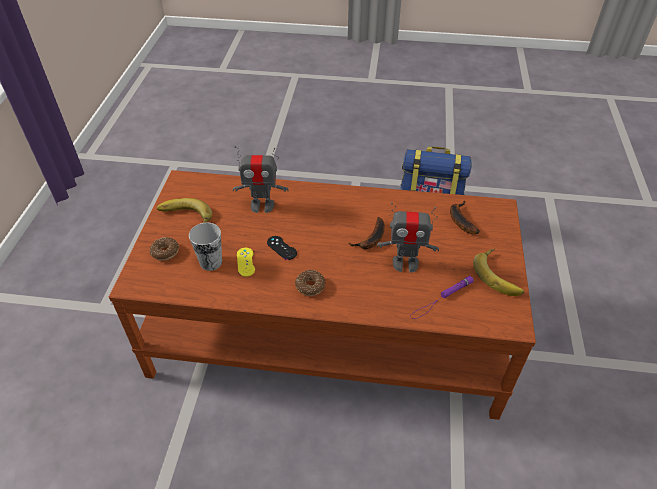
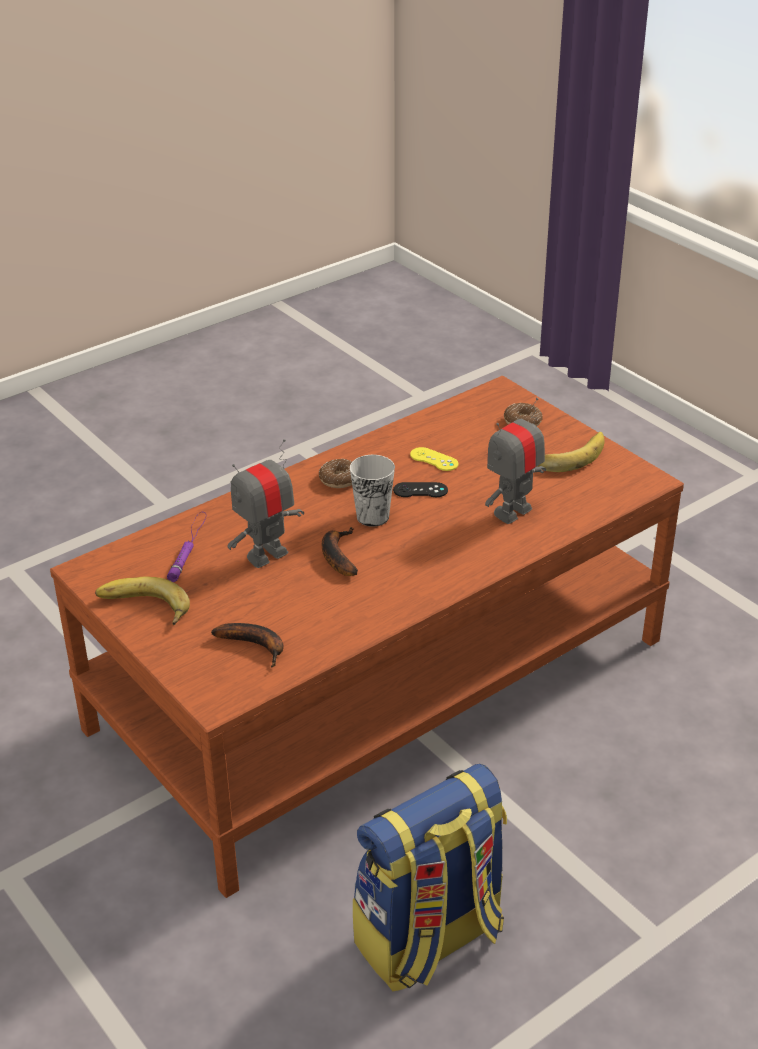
camera: 135 degrees right, 10 degrees down
(211, 262) = (466, 440): cup -> cup (372, 516)

